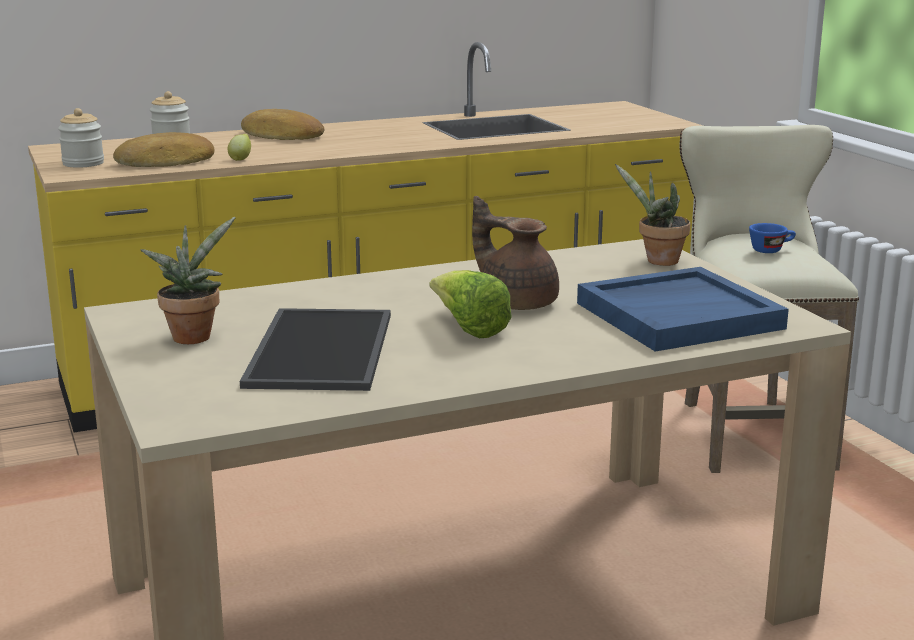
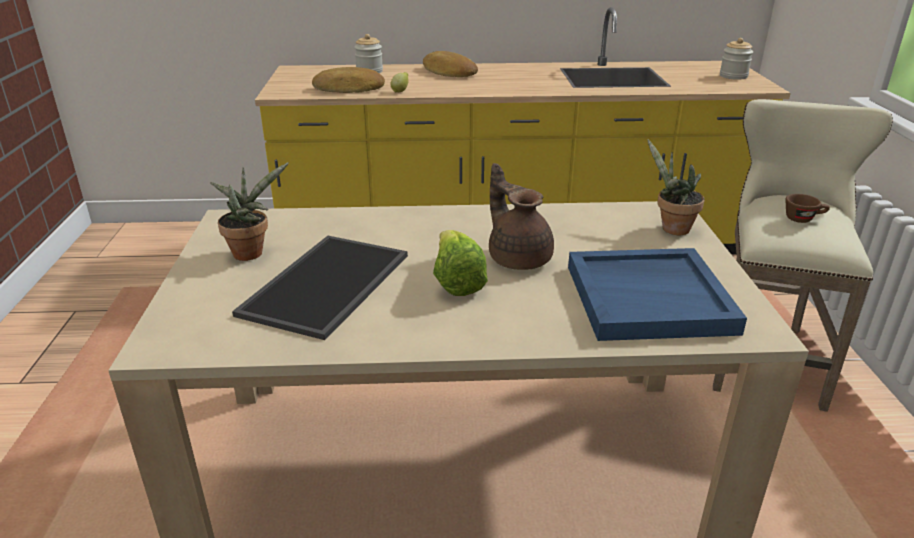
camera: 20 degrees right, 10 degrees up
(83, 163) = (295, 84): jar -> jar (733, 76)
(771, 250) = (803, 219): blue cup -> brown cup

